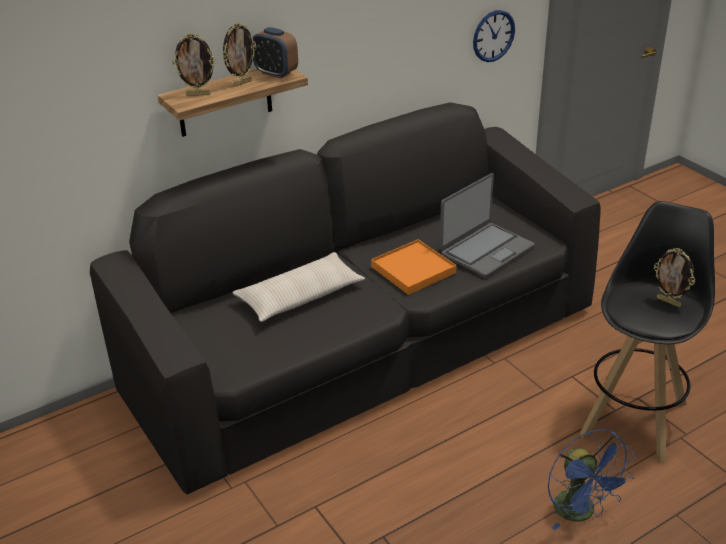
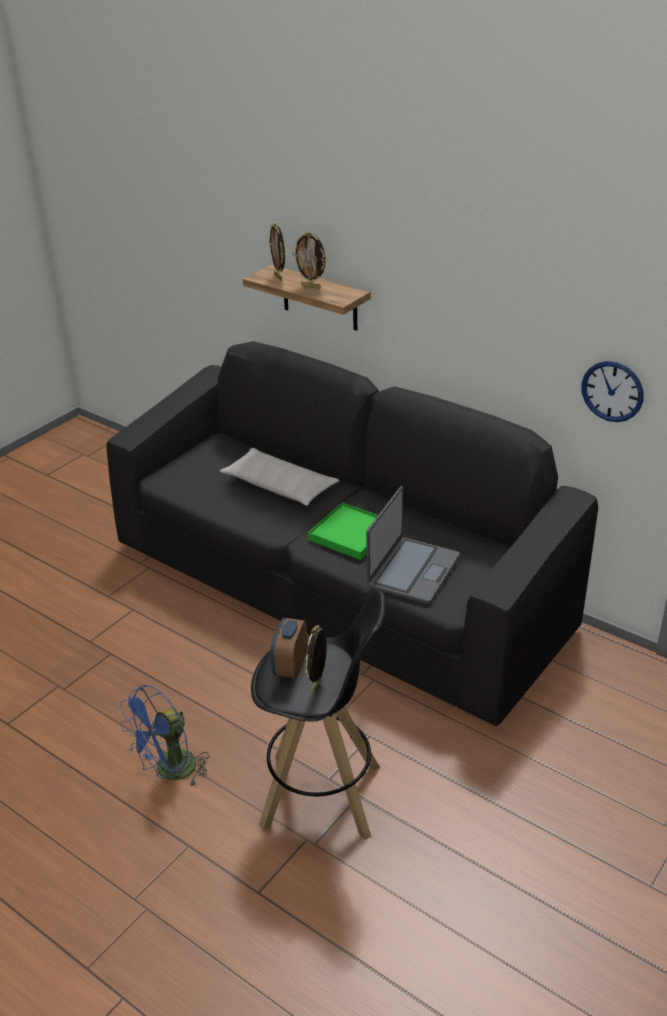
camera: 70 degrees right, 0 degrees up
(276, 73) = (341, 294): alarm clock -> alarm clock (290, 667)
(413, 270) = (351, 534): orange tray -> green tray
(486, 250) = (412, 571): laptop -> laptop turned 90 degrees counterclockwise

